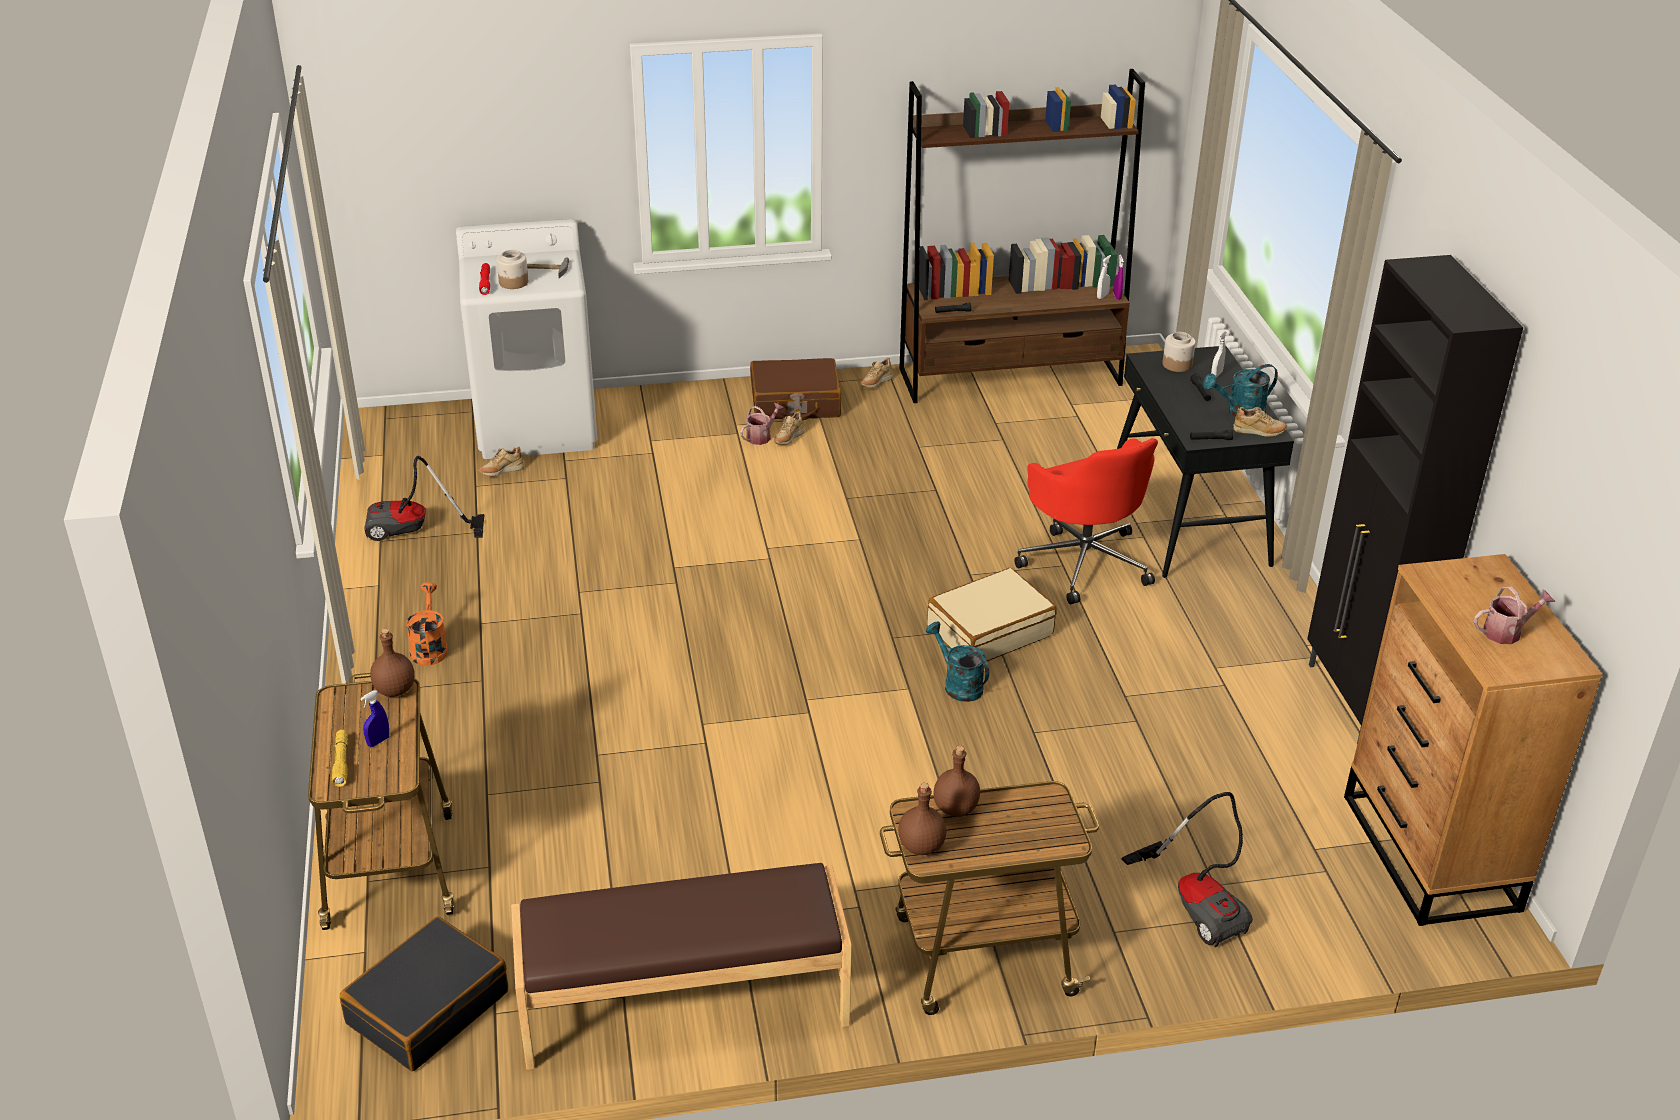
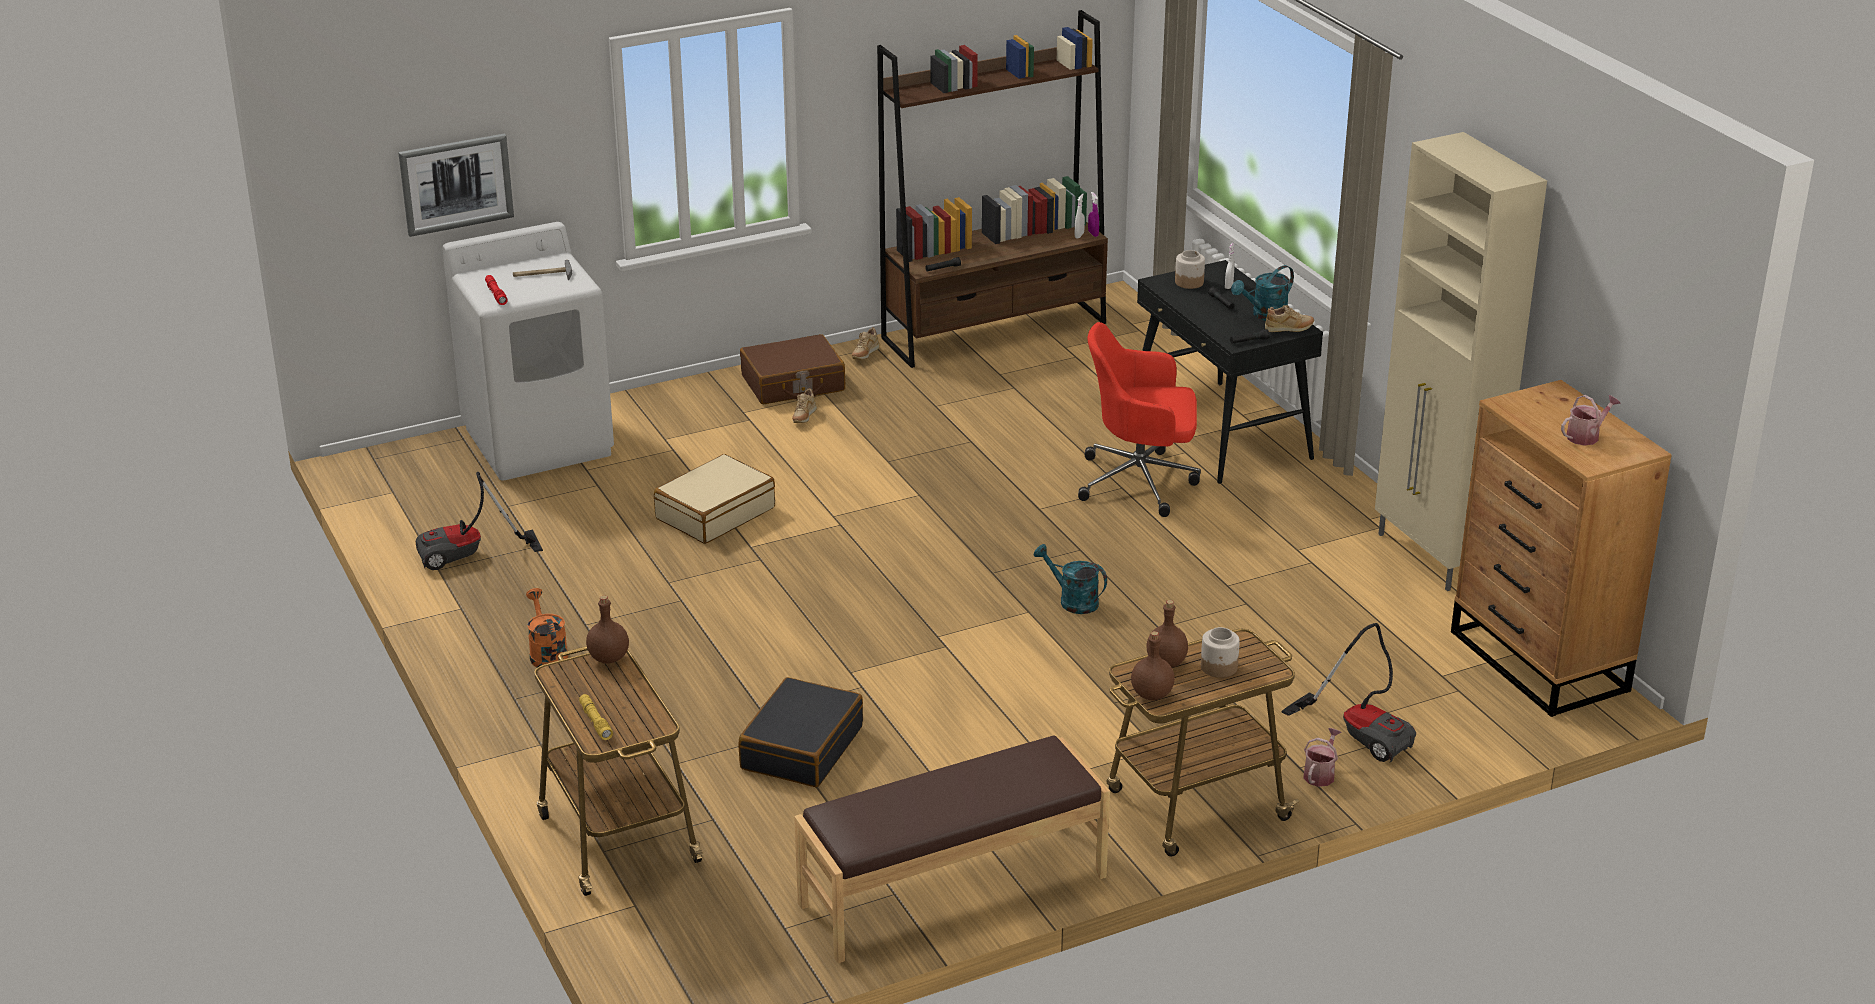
camera: 15 degrees left, 5 degrees down
(378, 741) = (619, 700): blue spray bottle -> none
(427, 1007) = (719, 935): black suitcase -> black suitcase (801, 748)
(472, 171) = (456, 184): none -> picture
(501, 472) = (527, 489): beige shoe -> none
(513, 282) = (525, 290): jar -> jar (1219, 667)
(761, 436) = (775, 419): watering can -> watering can (1320, 774)
(989, 631) = (1080, 552): beige suitcase -> beige suitcase (715, 513)
(1084, 562) = (1140, 482): red office chair -> red office chair turned 135 degrees clockwise
(1357, 703) = (1432, 557): black cabinet -> beige cabinet

